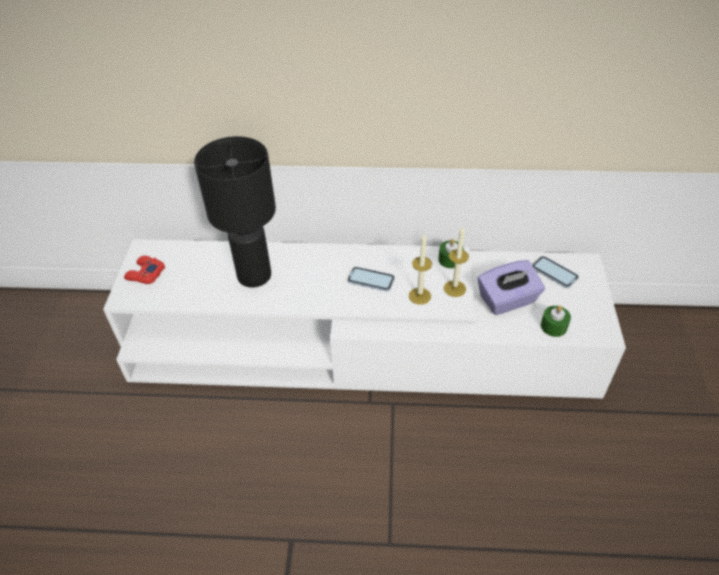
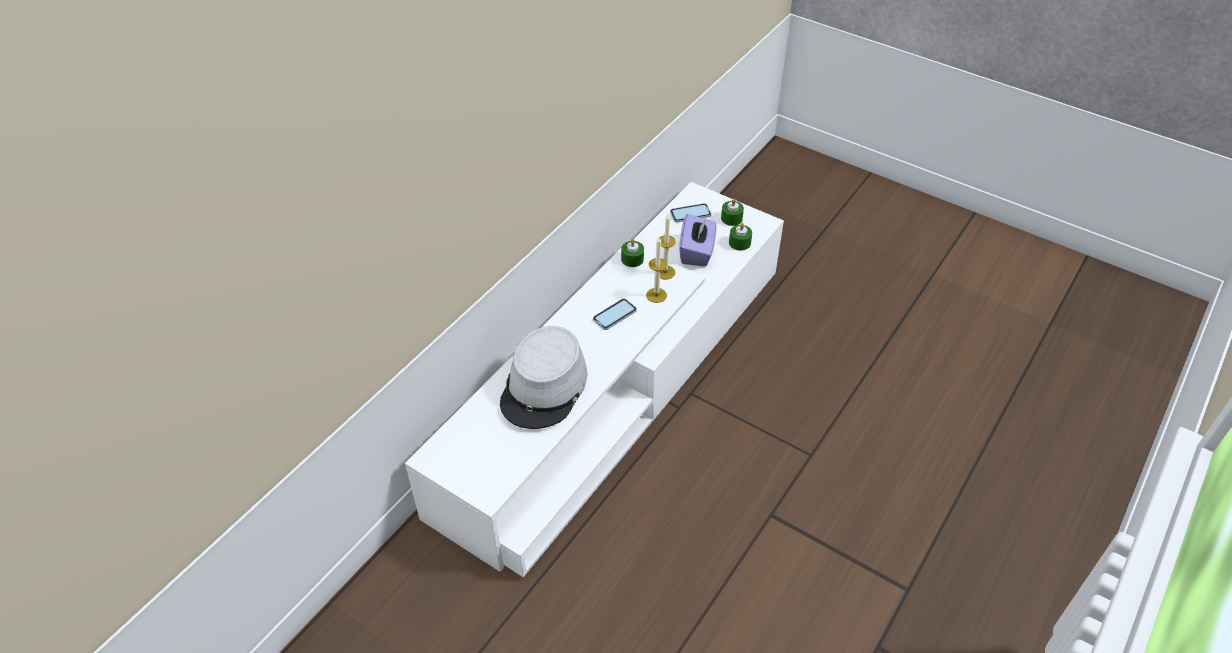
camera: 60 degrees left, 0 degrees up
(145, 274) = (469, 468): red game controller -> none
(255, 276) = (544, 387): black table lamp -> grey hat
(581, 305) = (731, 218): none -> green candle

